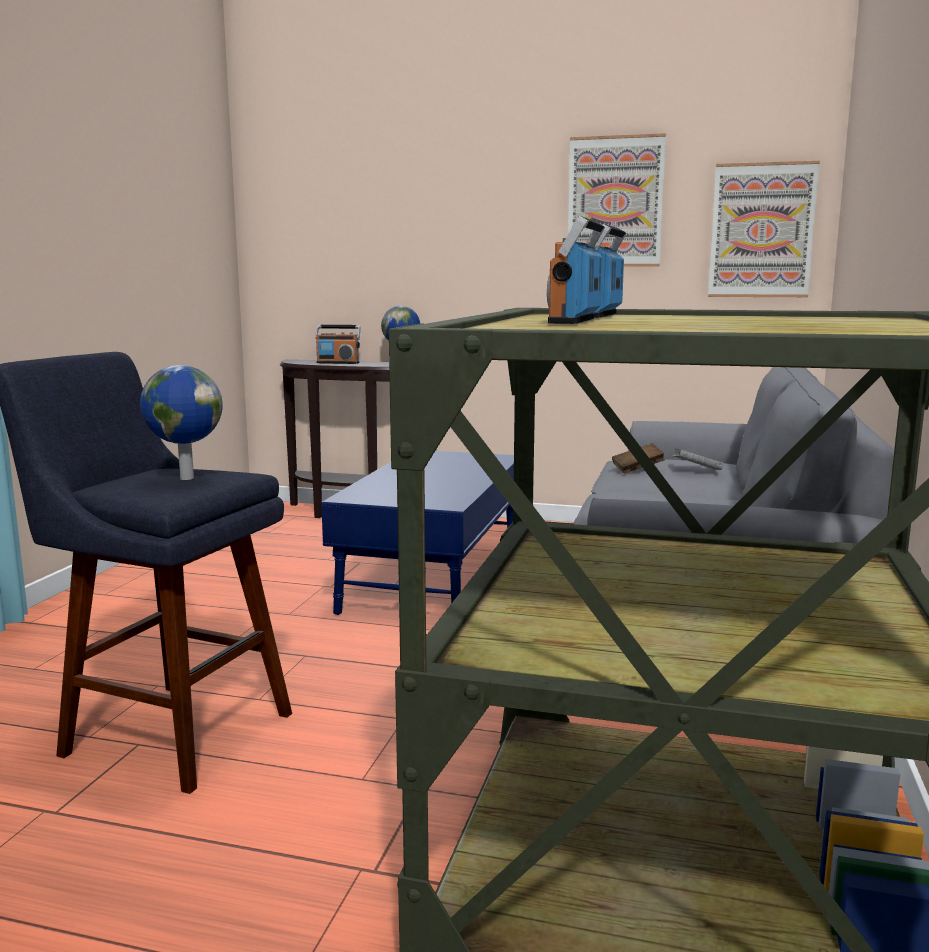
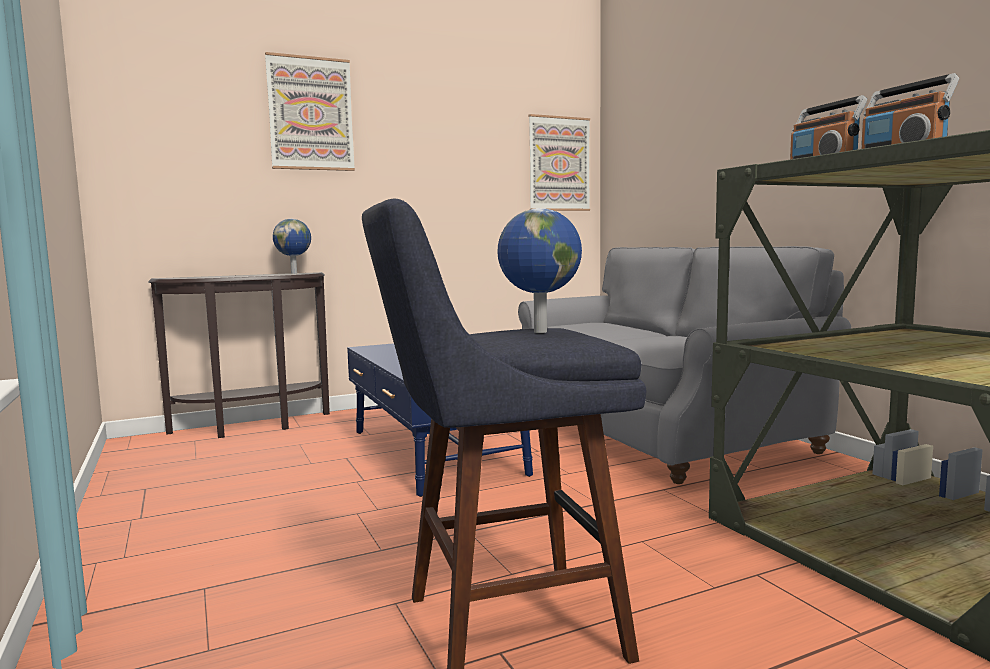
camera: 40 degrees left, 5 degrees down
(338, 363) = (231, 276): radio -> none
(615, 202) = (462, 137): picture -> picture (311, 114)
(637, 470) = (577, 330): brown book -> none
(697, 471) = (610, 326): grey book -> none

